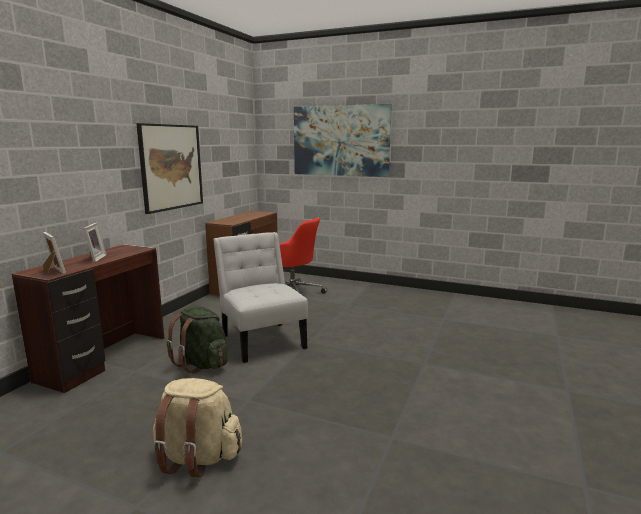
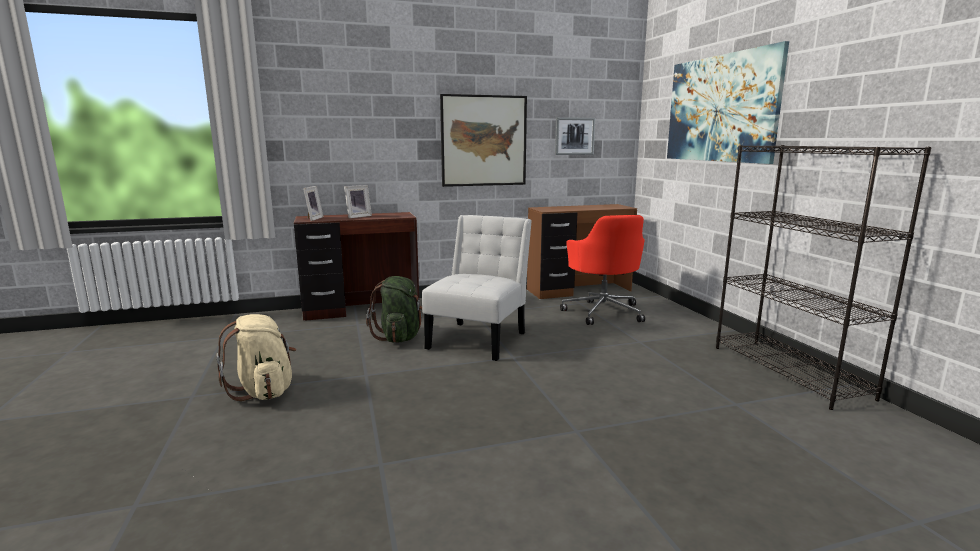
camera: 50 degrees right, 0 degrees up
(225, 159) = (574, 136): none -> picture
(429, 295) = (789, 372): none -> black bookcase

